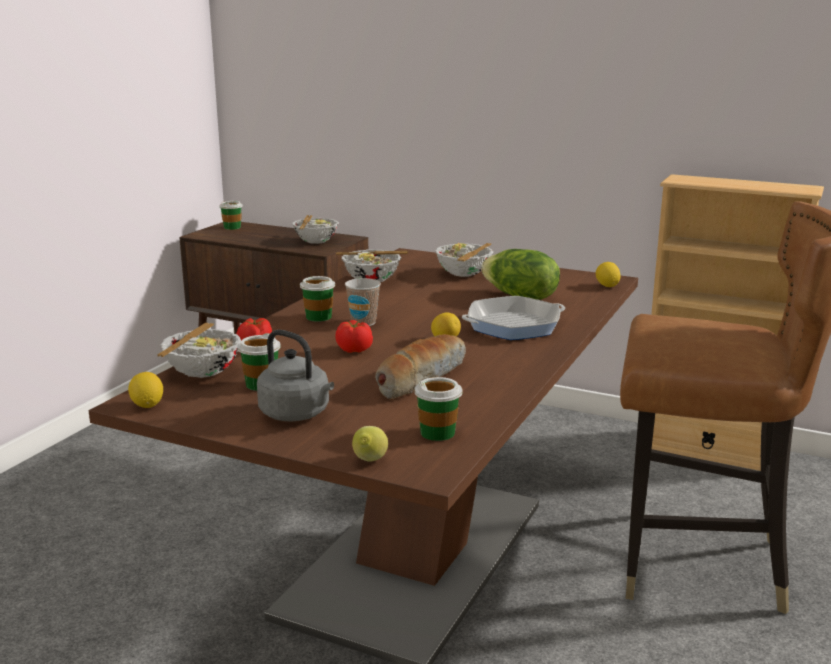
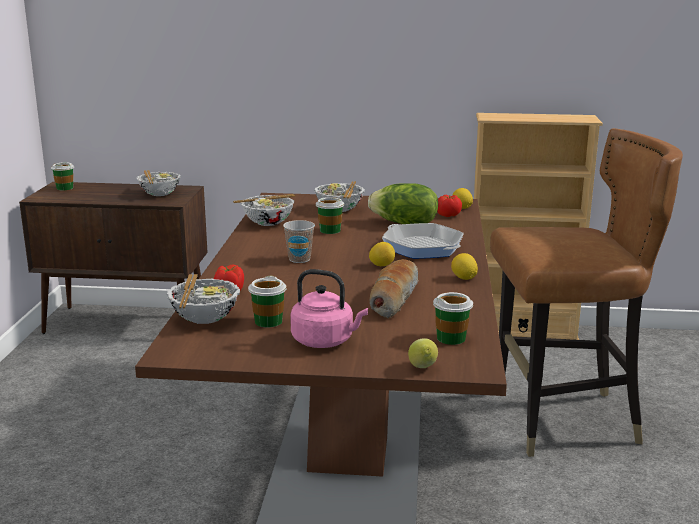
camera: 20 degrees left, 0 degrees up
(147, 405) = (186, 353): lemon -> lemon (463, 278)
(297, 414) = (325, 341): grey kettle -> pink kettle
(318, 317) = (256, 259): cup -> cup (330, 230)
(354, 350) = (316, 283): tomato -> tomato (448, 215)
(513, 325) = (422, 247): frying pan -> frying pan turned 90 degrees counterclockwise

